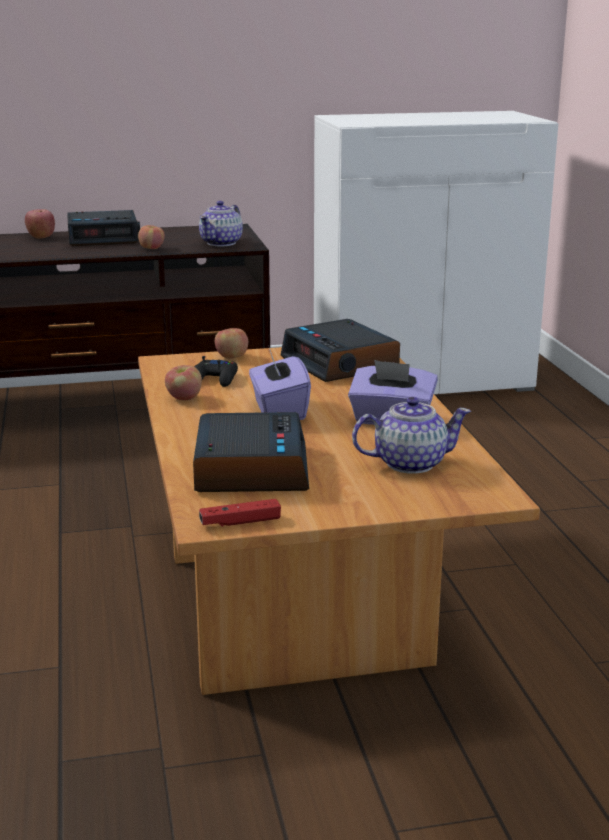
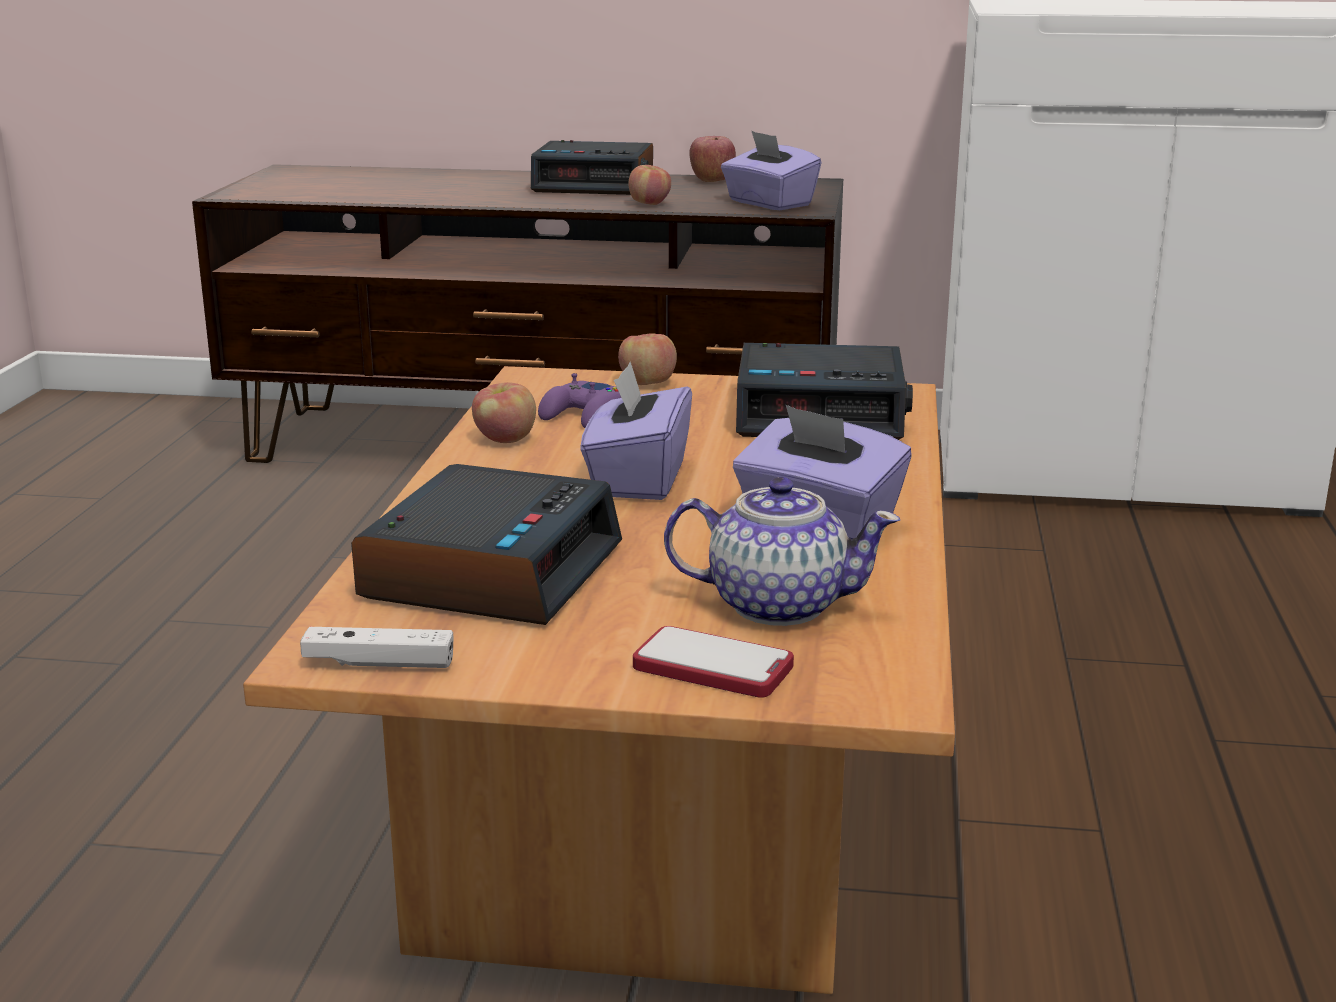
camera: 20 degrees right, 0 degrees up
(41, 237) = (506, 176): apple -> apple (712, 180)
(215, 379) = (585, 415): black game controller -> purple game controller
(222, 243) = (769, 203): teapot -> purple tissue box
(240, 522) = (379, 663): red game controller -> white game controller
(341, 363) = (821, 413): alarm clock -> alarm clock turned 75 degrees counterclockwise
(406, 497) = (713, 666): none -> phone

